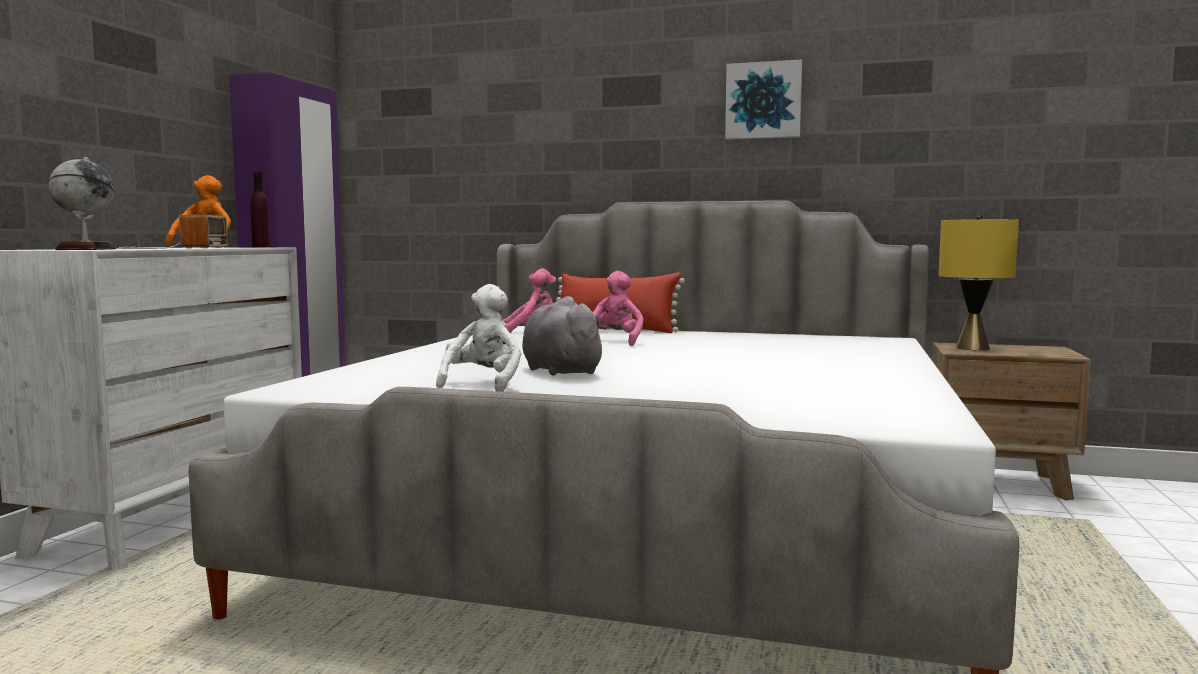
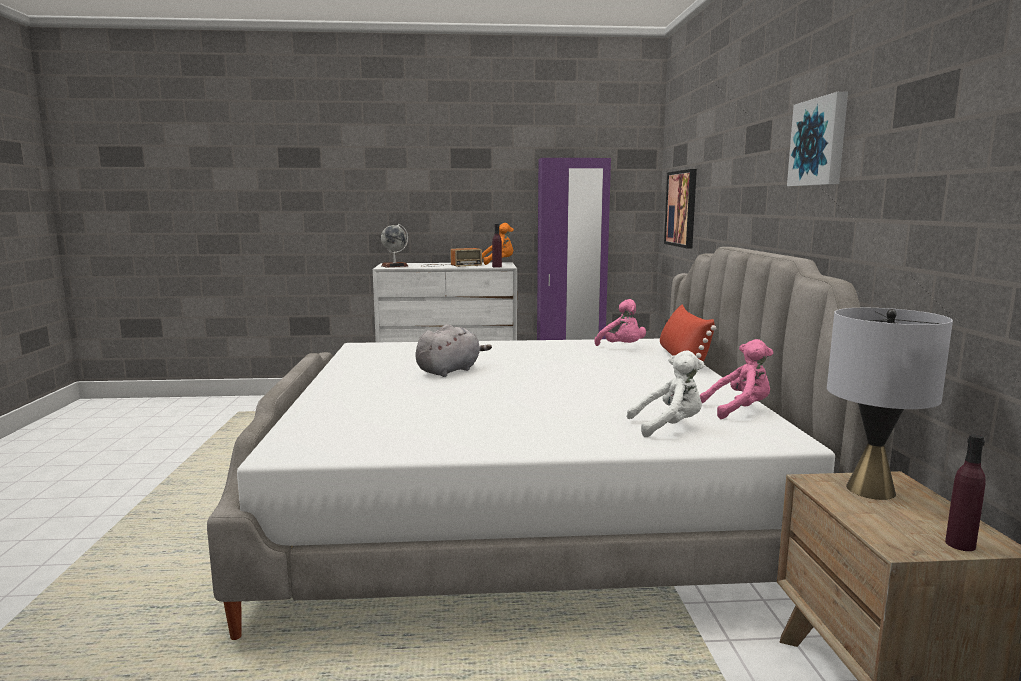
camera: 70 degrees right, 5 degrees up
(432, 170) = (681, 208): none -> picture
(483, 384) = (392, 365): white plush toy -> white plush toy (669, 427)
(614, 341) = (607, 366): pink plush toy -> pink plush toy (739, 410)
(972, 348) = (871, 490): yellow table lamp -> grey table lamp
(1057, 350) = (960, 544): none -> purple bottle

